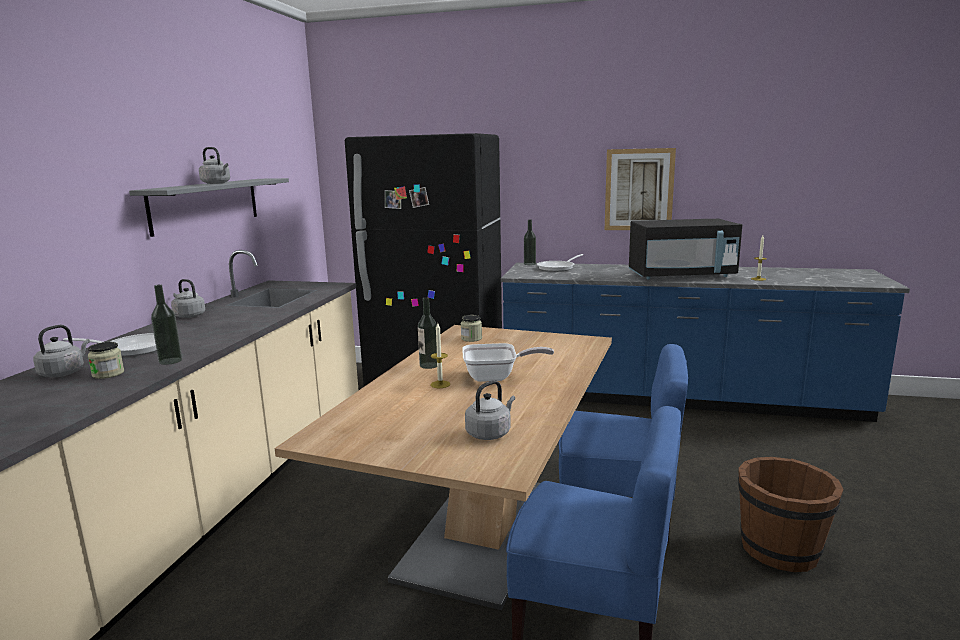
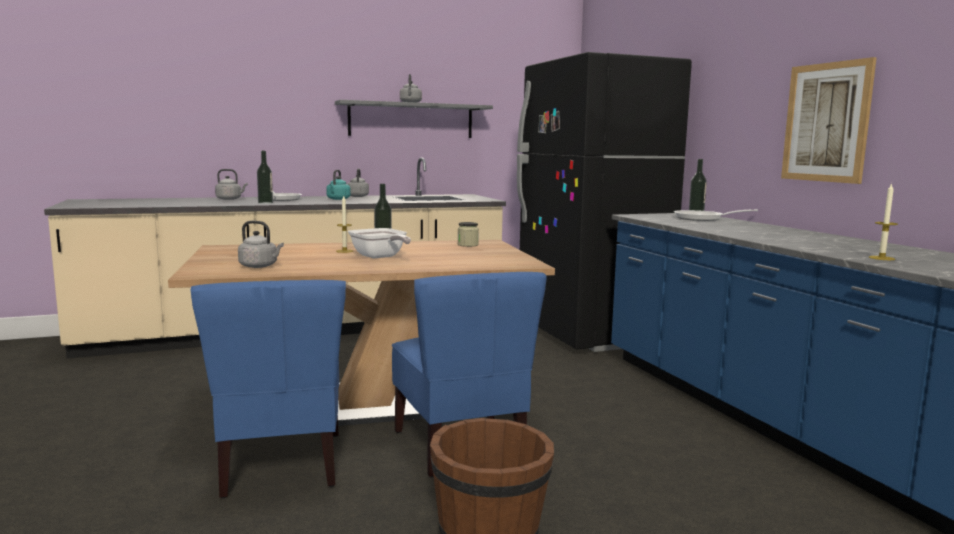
camera: 55 degrees right, 5 degrees down
(108, 374) = (234, 201): jar -> none
(202, 327) = (338, 199): none -> turquoise kettle
(681, 276) = (793, 240): black microwave -> none

